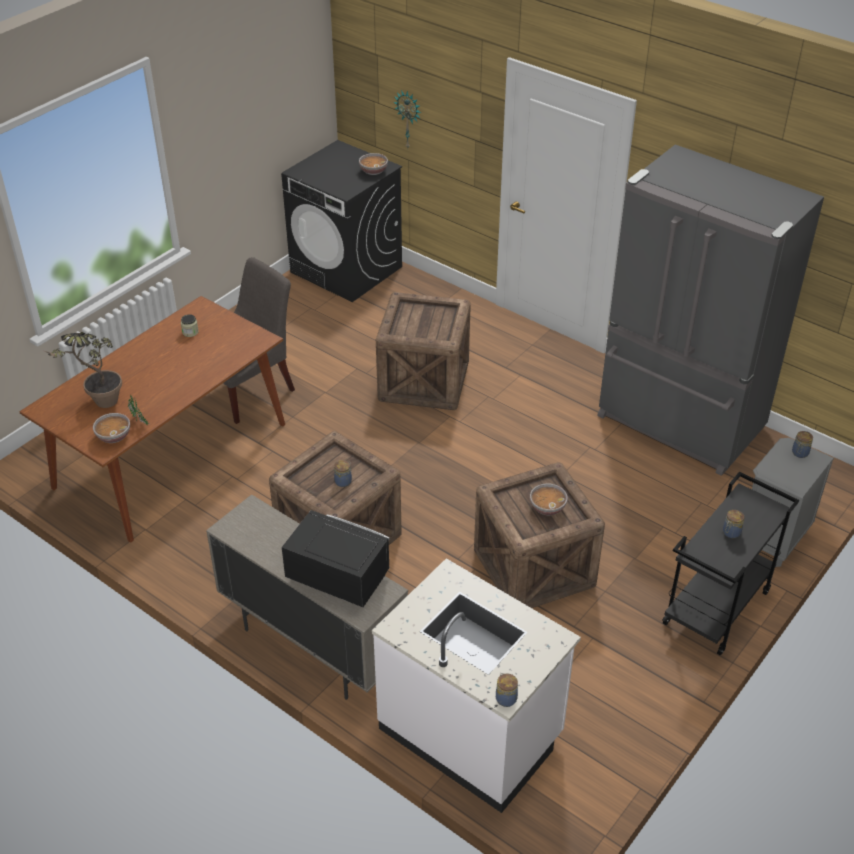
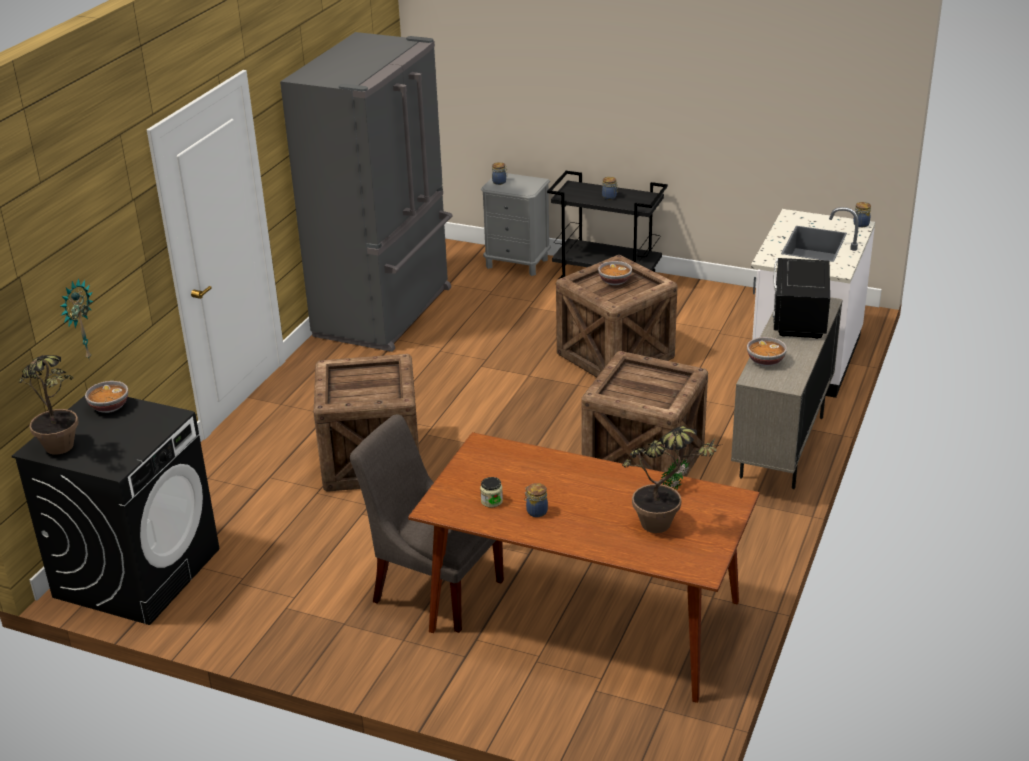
camera: 105 degrees left, 10 degrees down
(113, 436) = (710, 498): bowl -> bowl (765, 361)
(329, 155) = (63, 451): none -> potted plant
(344, 481) = (648, 380): jar -> jar (536, 511)

